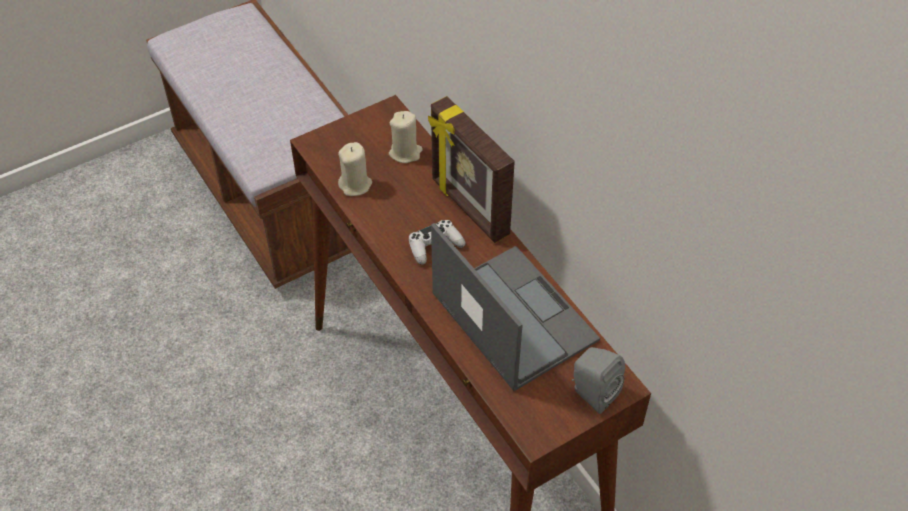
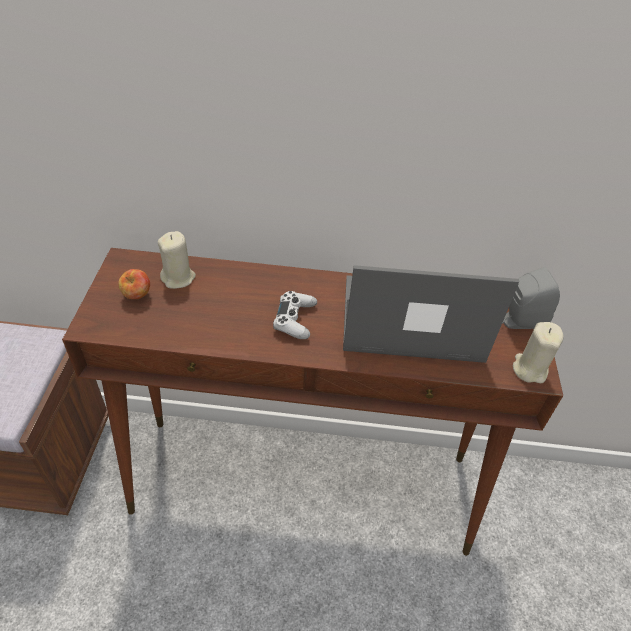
camera: 55 degrees left, 5 degrees down
(355, 185) = (172, 327): beige candle -> beige candle (529, 369)
(365, 145) = (137, 295): none -> apple
(468, 208) = (278, 278): picture frame -> none

